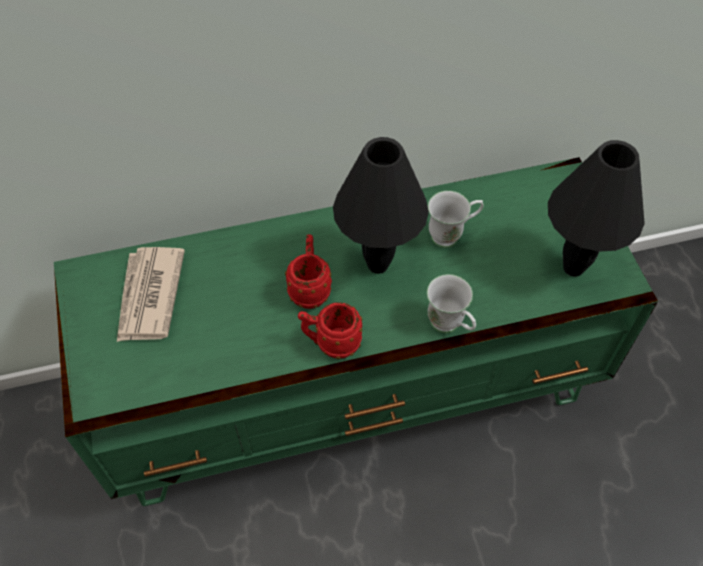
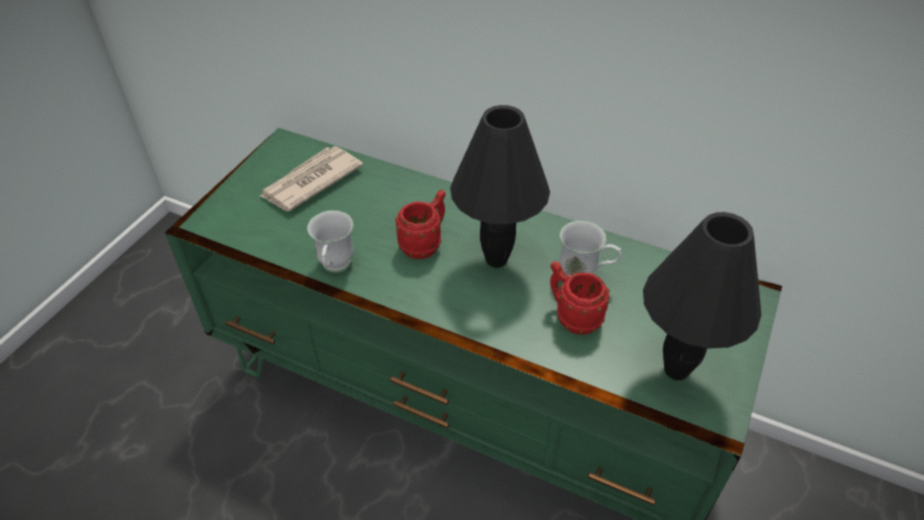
camera: 40 degrees right, 10 degrees down
(331, 343) = (398, 290): red mug -> red mug (572, 316)
(450, 326) = (506, 341): white mug -> white mug (335, 268)

